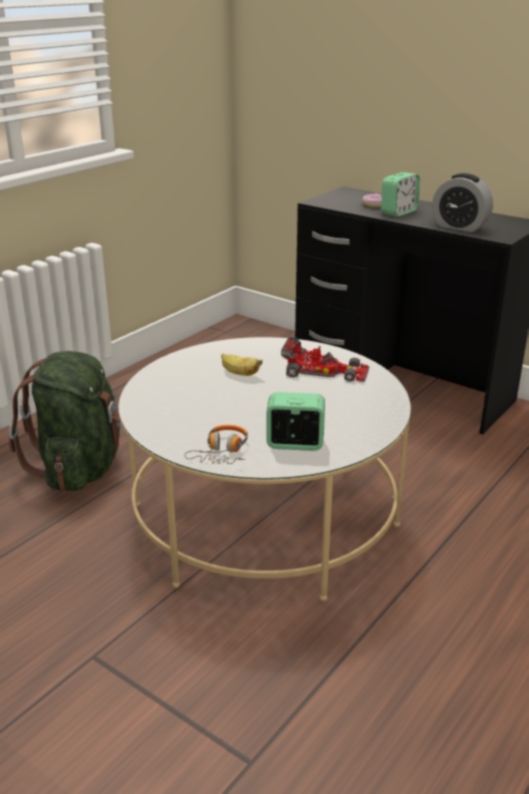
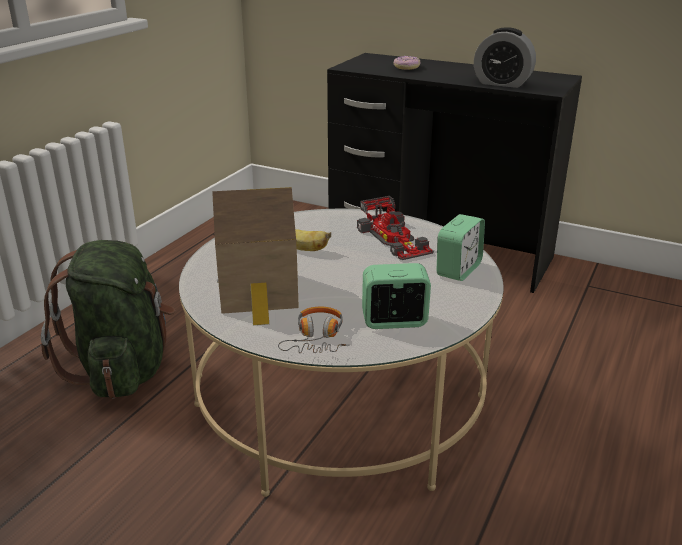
camera: 10 degrees left, 0 degrees up
(186, 410) = (259, 294): none -> toy house
(324, 370) = (394, 239): toy car -> toy car turned 60 degrees clockwise
(398, 212) = (434, 73): alarm clock -> alarm clock (458, 270)

